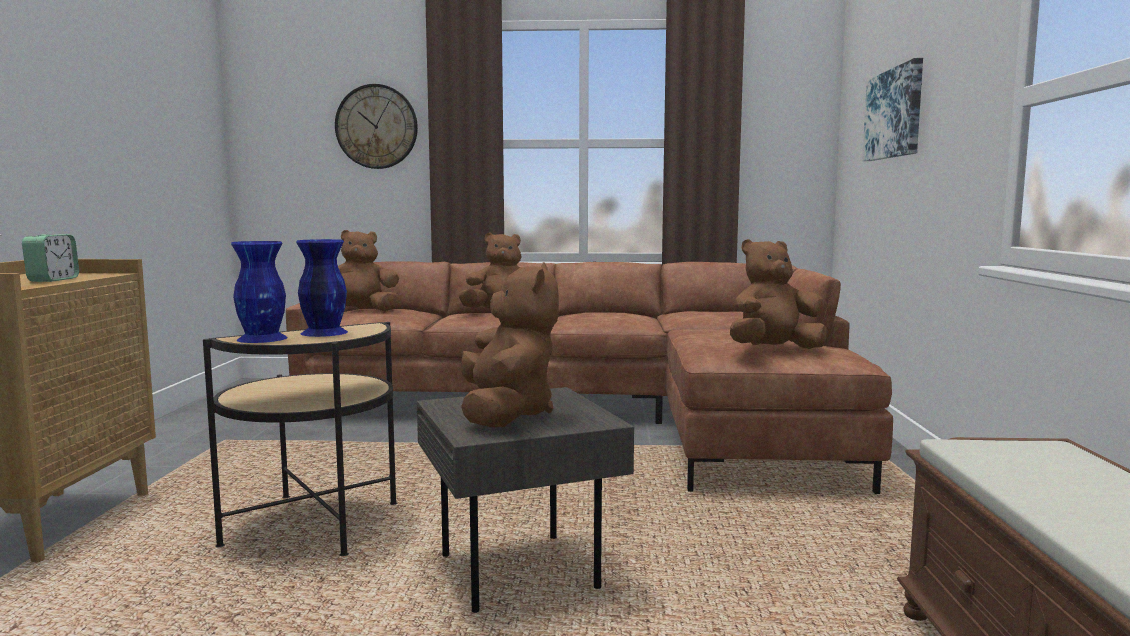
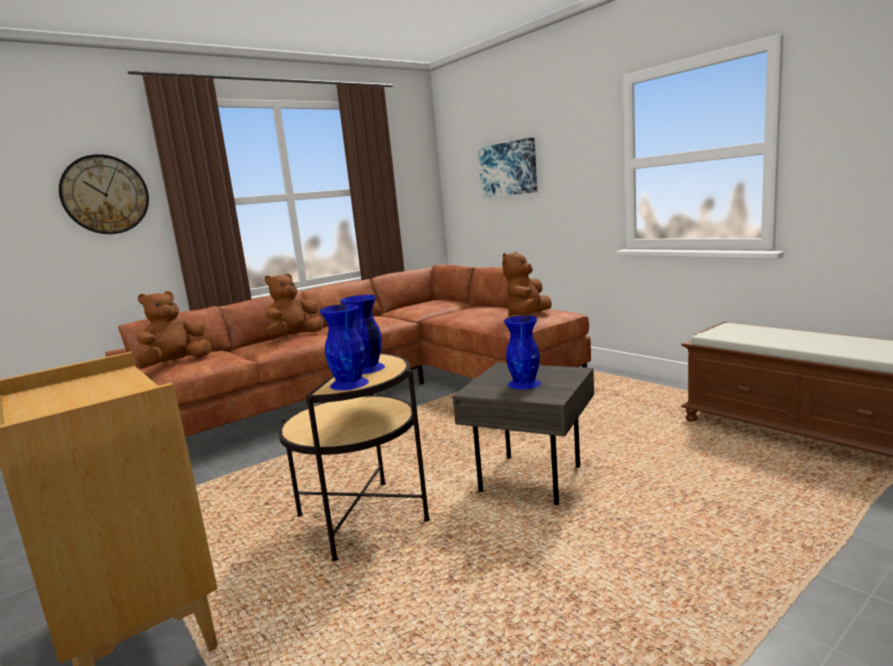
camera: 40 degrees left, 5 degrees up
(53, 280) = (113, 389): alarm clock -> none
(506, 414) = (525, 383): brown plush toy -> blue vase

